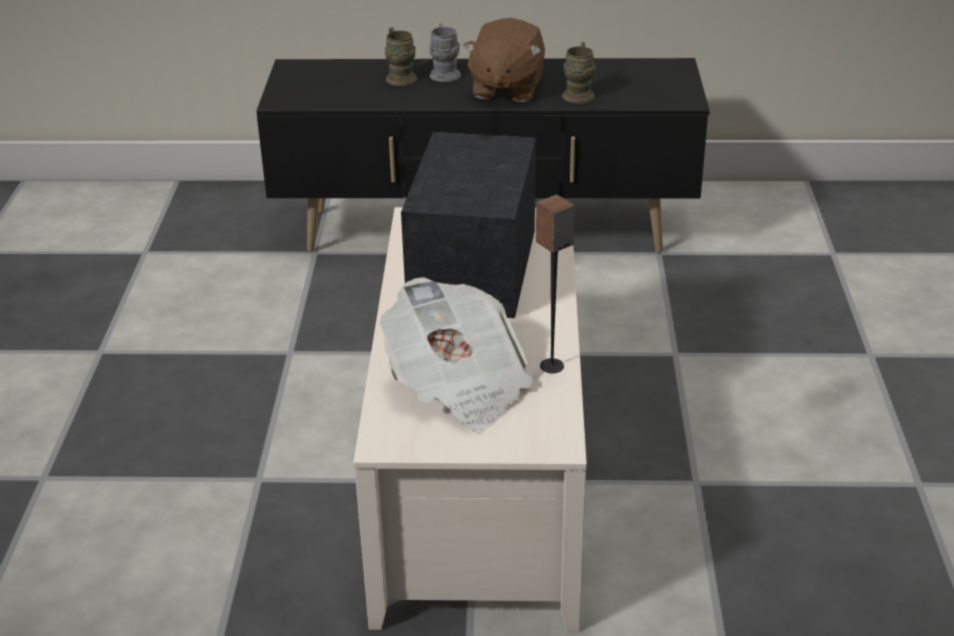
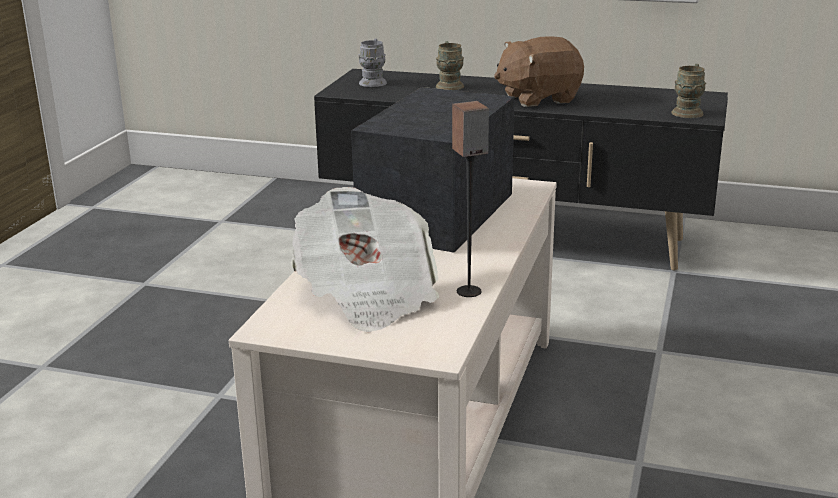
camera: 15 degrees right, 10 degrees down
(444, 72) = (490, 85): grey mug -> grey mug (373, 81)
(506, 89) = (538, 98): brown plush toy -> brown plush toy turned 45 degrees clockwise
(579, 93) = (604, 106): brown mug -> brown mug (688, 111)

